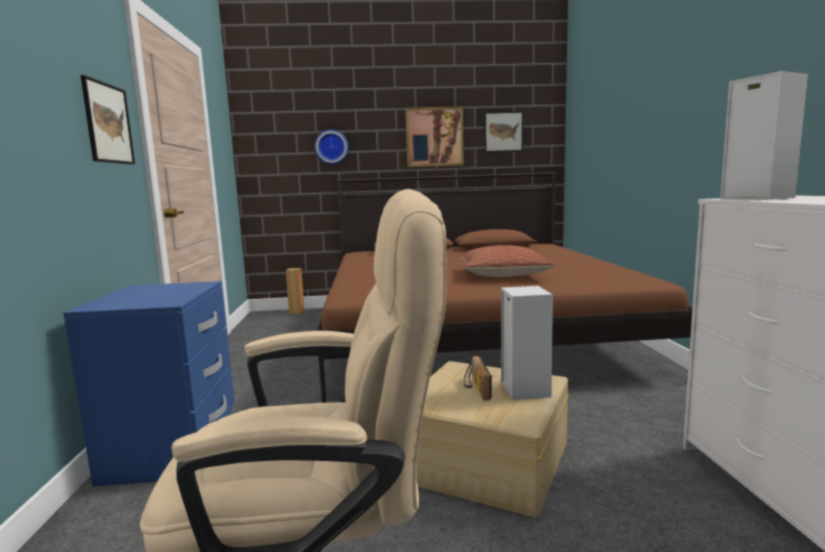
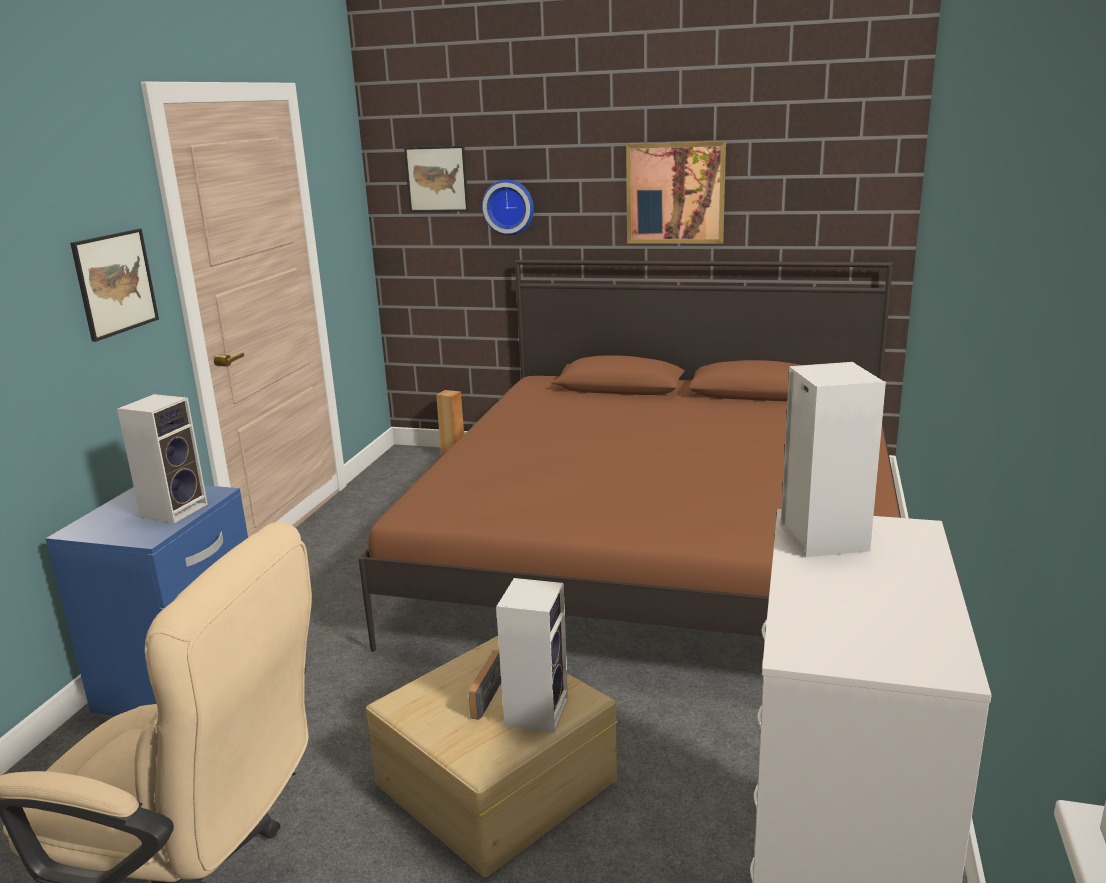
camera: 20 degrees right, 10 degrees up
(177, 291) = (175, 509): none -> speaker
(503, 132) = (800, 186): picture -> picture (437, 179)
(503, 275) = (667, 489): pillow -> none

